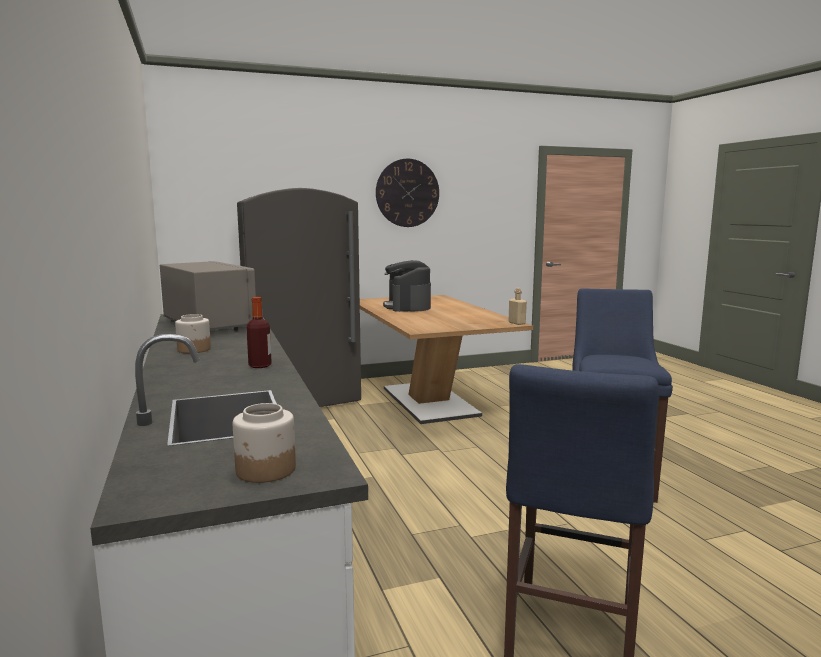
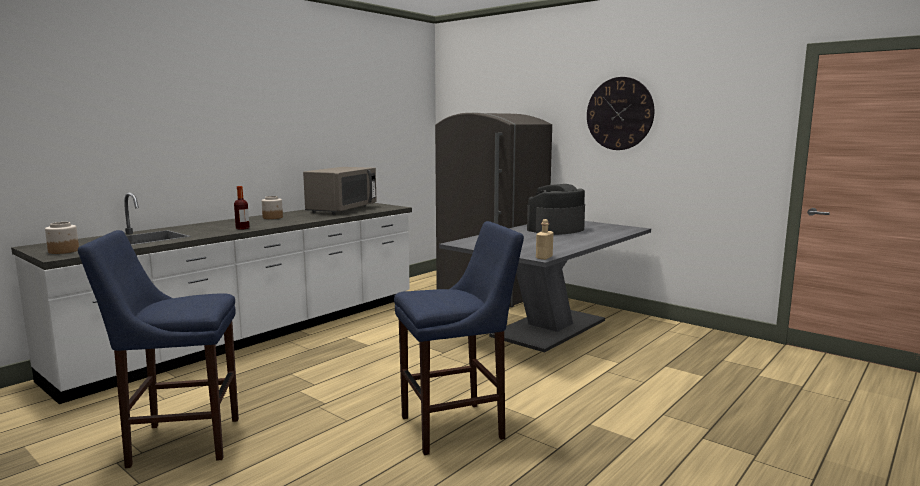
camera: 60 degrees right, 0 degrees up
(429, 401) = (549, 328): brown dining table -> grey dining table

